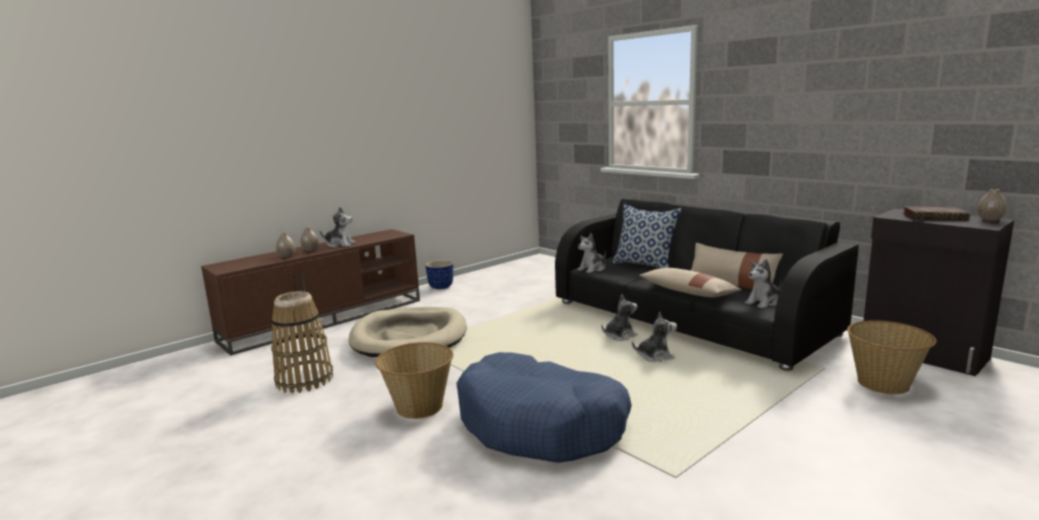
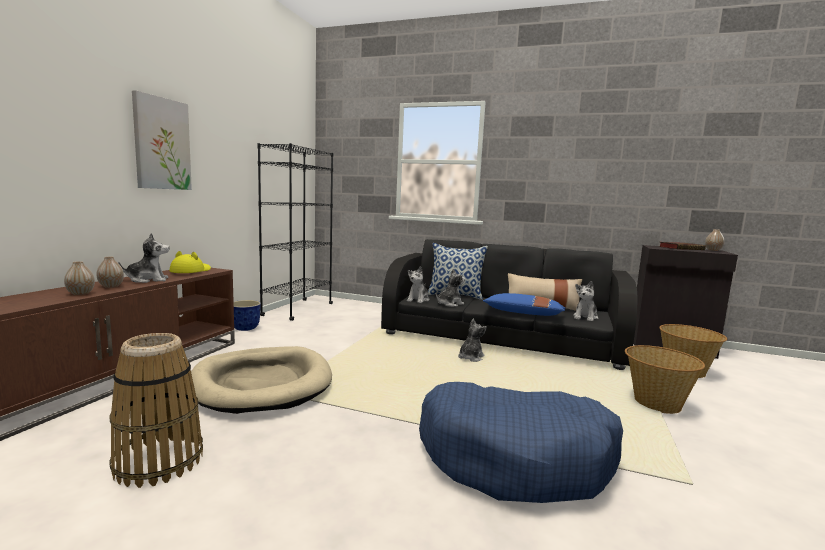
camera: 30 degrees left, 5 degrees down
(355, 127) = (162, 144): none -> picture
(380, 235) = (191, 271): none -> yellow hat
(419, 406) = (361, 466): basket -> basket (656, 403)
(505, 270) = (298, 309): none -> black bookcase
(655, 356) = (520, 371): plush toy -> plush toy (449, 304)
(688, 292) = (523, 313): beige pillow -> blue pillow

